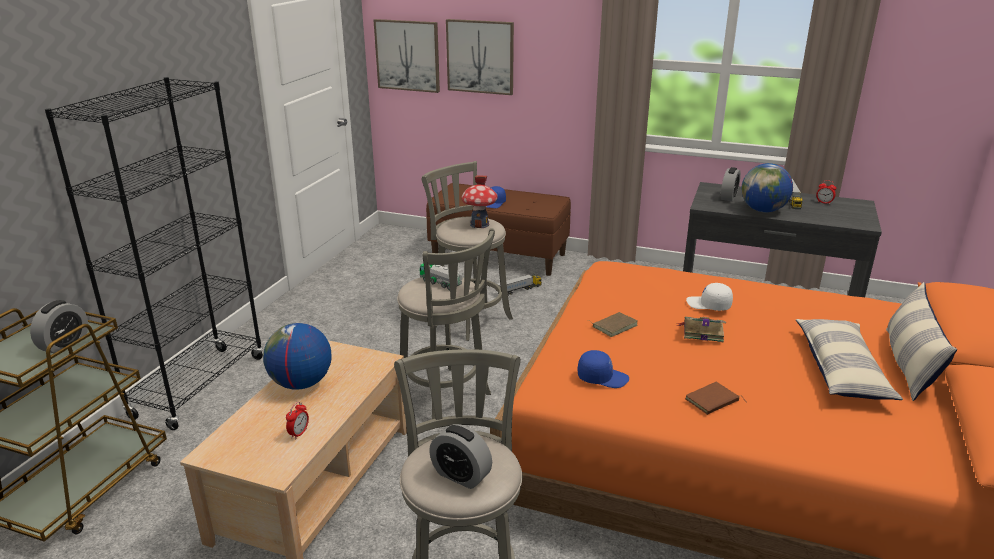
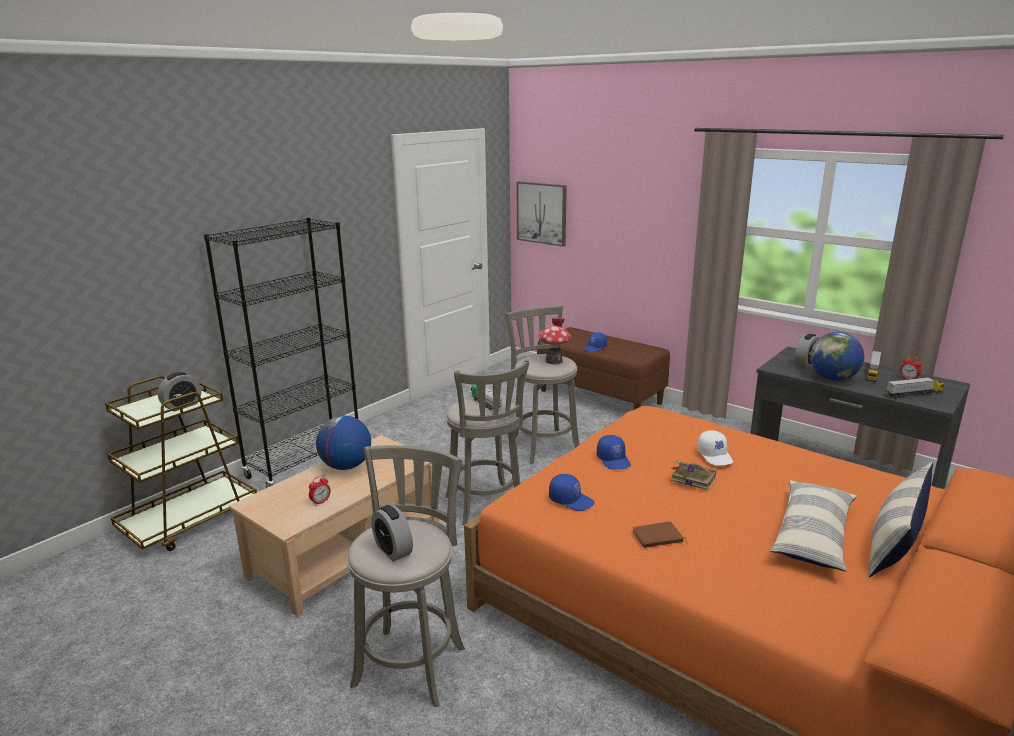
camera: 20 degrees right, 5 degrees down
(480, 56) = (599, 216): picture -> none
(519, 290) = (601, 428): toy truck -> toy truck (913, 394)
(614, 326) = (614, 460): brown book -> blue cap
(708, 305) = (715, 456): white cap -> white cap turned 150 degrees counterclockwise

